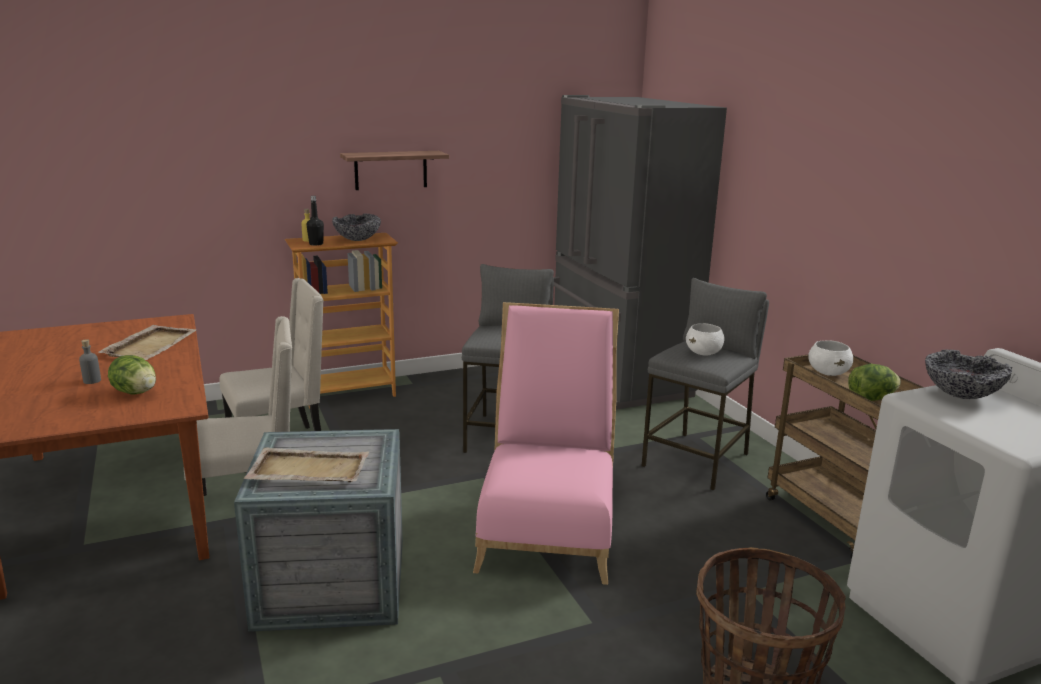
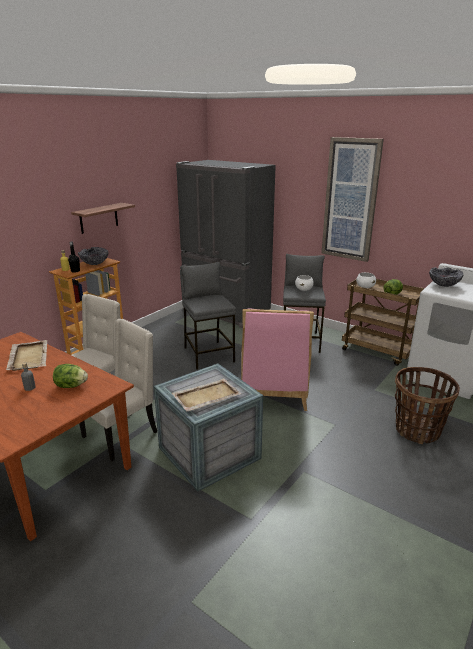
camera: 30 degrees left, 5 degrees up
(547, 528) = (274, 392): pink chair -> pink chair turned 150 degrees counterclockwise
(840, 185) = (350, 200): none -> picture

